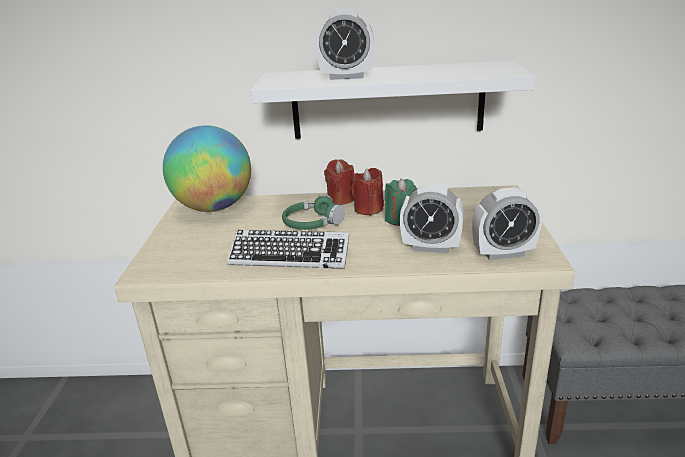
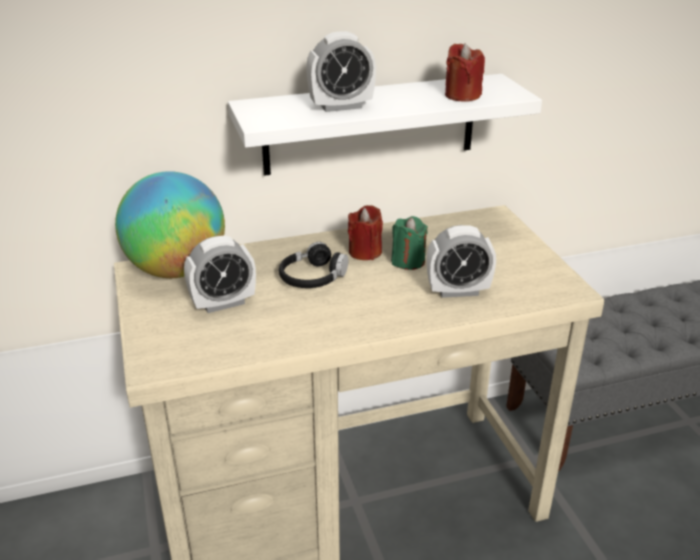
camera: 20 degrees left, 5 degrees up
(290, 256) = (313, 321): keyboard -> none
(312, 223) = (312, 277): green headphones -> black headphones
(341, 199) = (326, 242): red candle -> red candle (462, 95)
(503, 253) = (532, 289): alarm clock -> alarm clock (223, 303)

